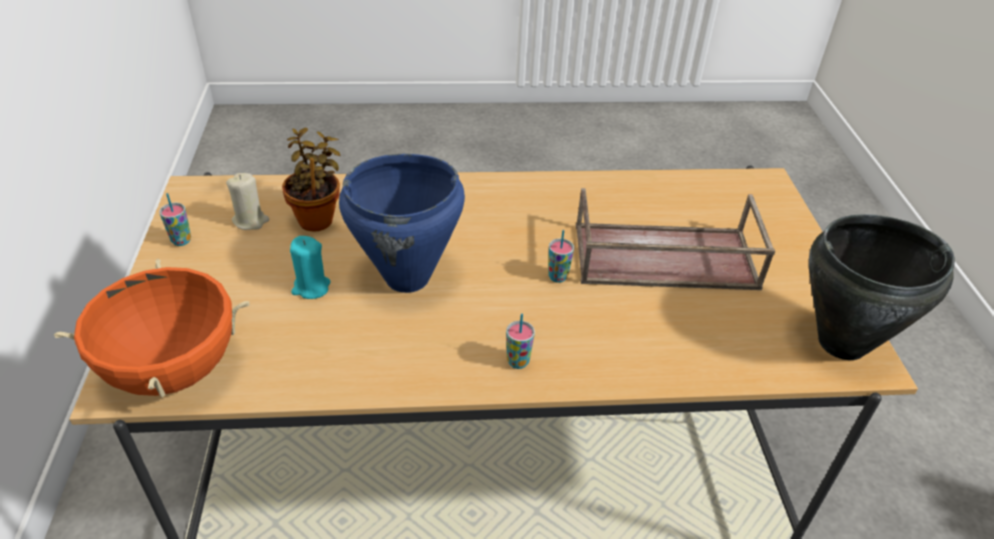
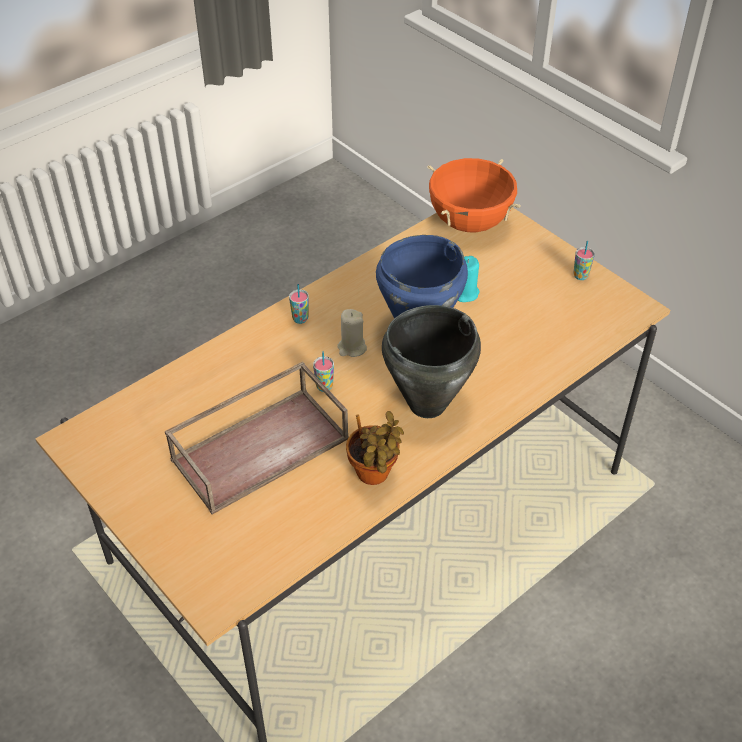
camera: 145 degrees right, 5 degrees up
(250, 221) = (565, 310): beige candle -> beige candle (352, 348)
(317, 218) = (529, 336): potted plant -> potted plant (374, 475)
(843, 344) = (95, 445): black cooking pot -> black cooking pot (426, 404)

